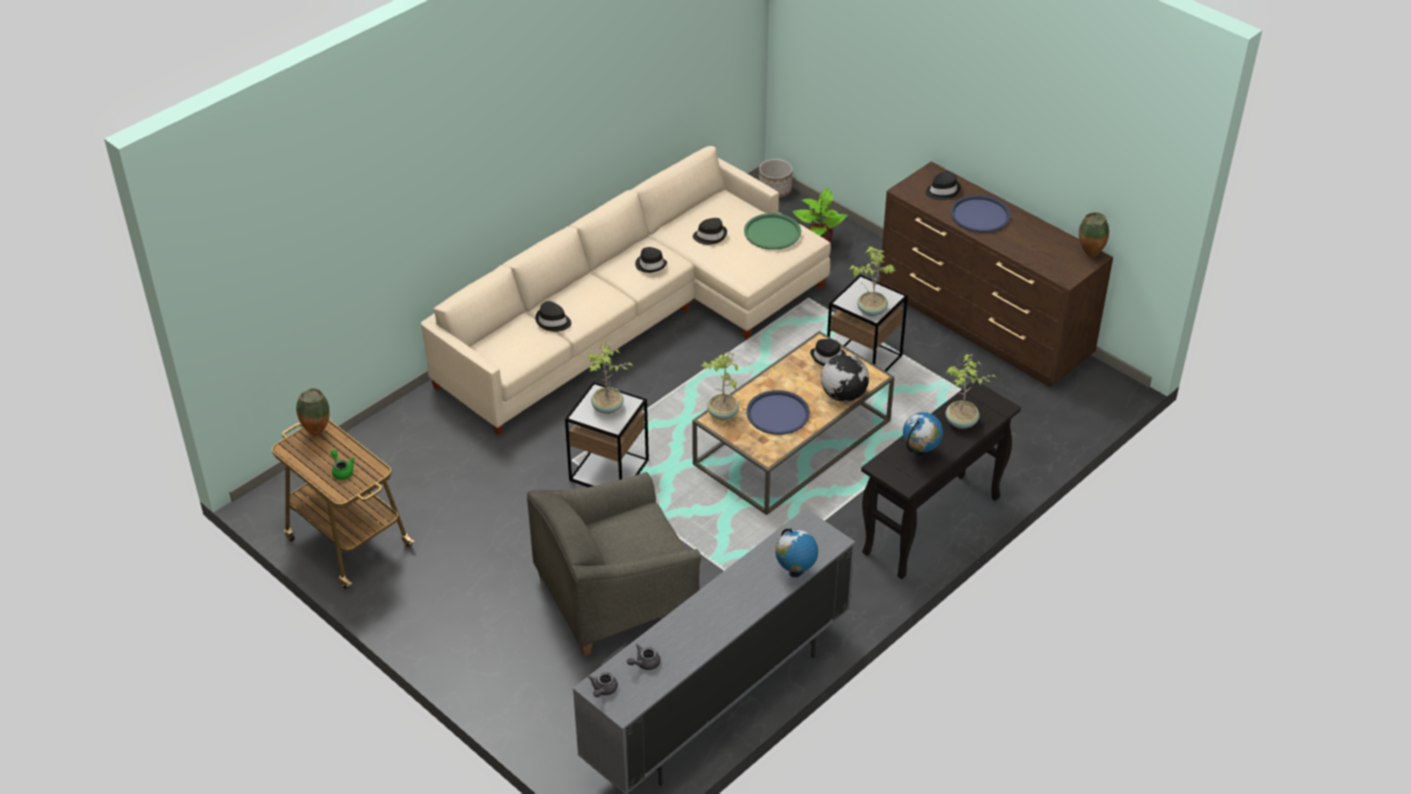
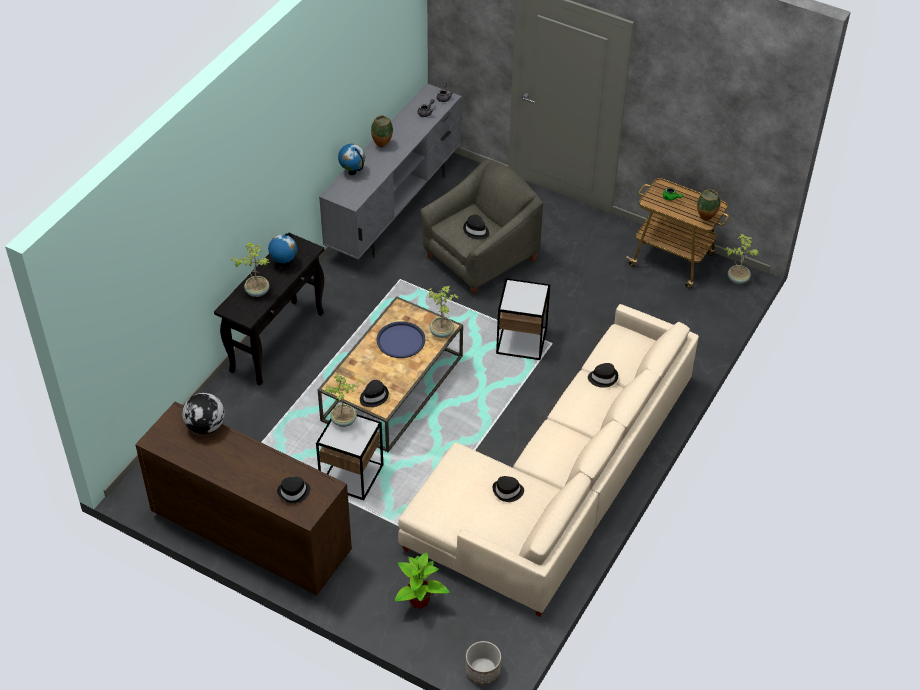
camera: 165 degrees right, 5 degrees up
(607, 408) = (523, 297): potted plant -> potted plant (737, 279)
(650, 264) = (548, 449): black hat -> black hat (476, 231)
(772, 232) = (453, 507): green tray -> none
(843, 395) = (354, 365): globe -> globe (206, 426)
(980, 215) = (256, 469): blue tray -> none
(1089, 255) = (156, 441): vase -> vase (382, 145)

